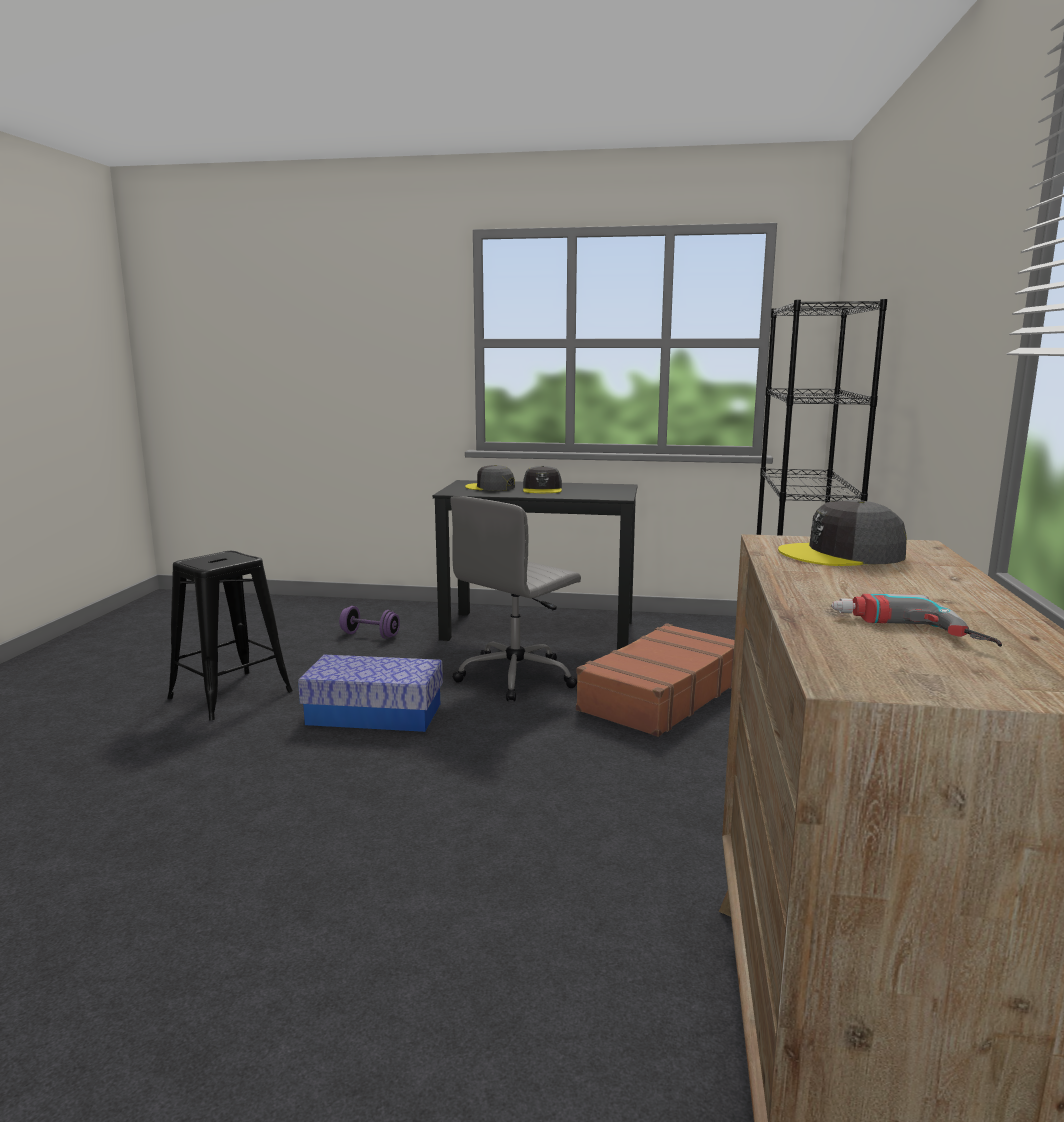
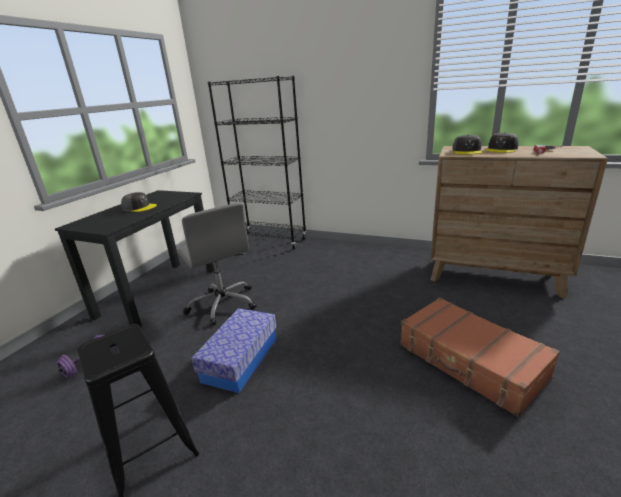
camera: 75 degrees left, 10 degrees up
(490, 487) = (108, 219): grey cap -> grey cap (501, 149)
(660, 695) = (273, 269): brown suitcase -> brown suitcase (470, 362)

